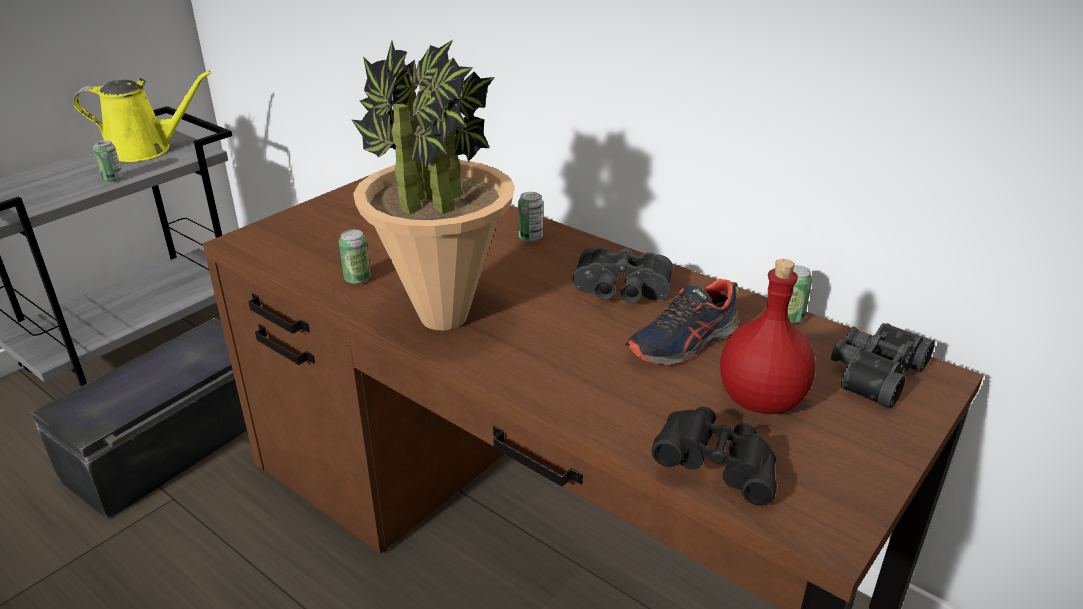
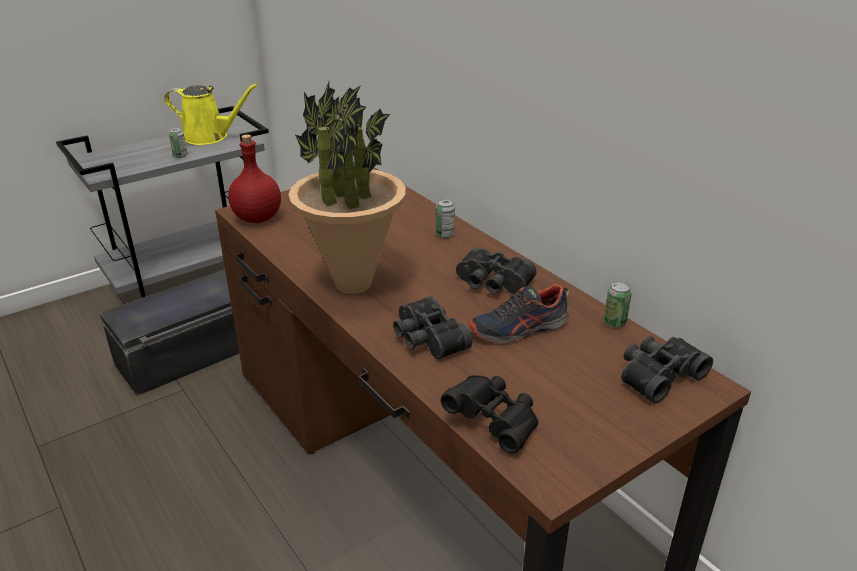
camera: 15 degrees right, 0 degrees up
(357, 279) = (306, 249): can -> none
(575, 374) = (426, 339): none -> black binoculars
(760, 401) = (554, 381): red bottle -> red bottle (256, 218)

